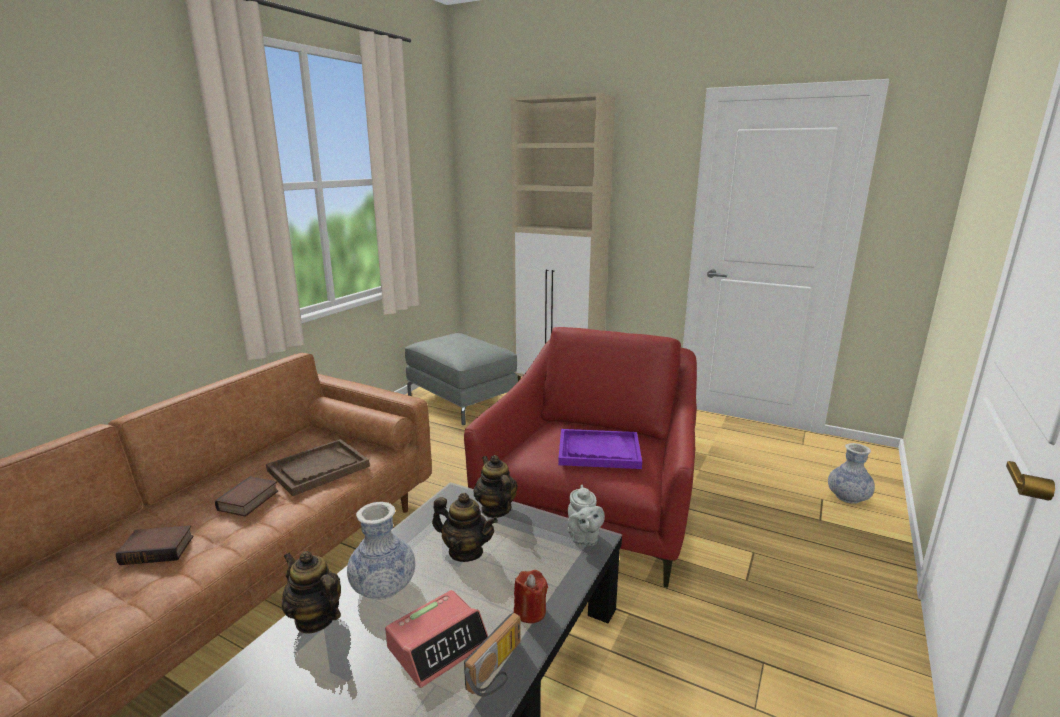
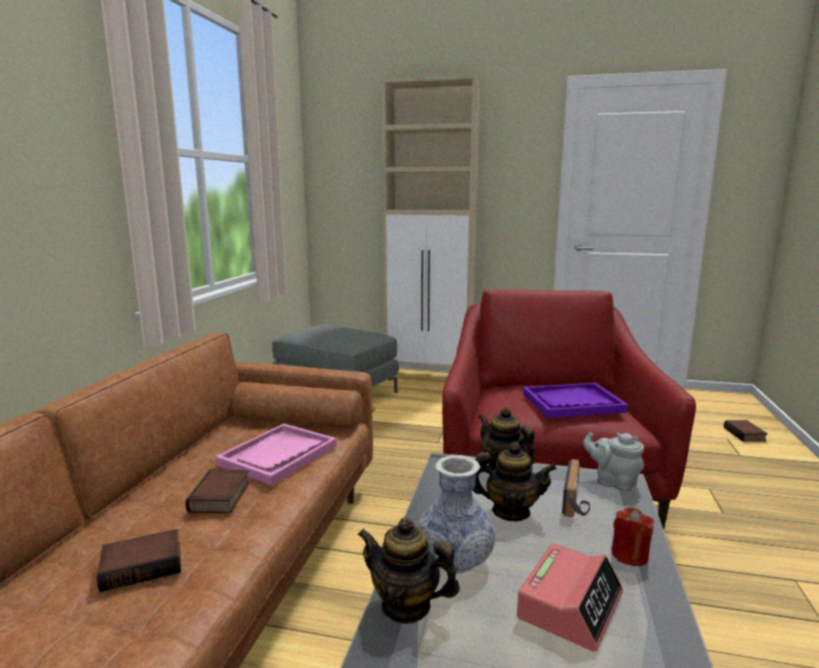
camera: 15 degrees left, 5 degrees down
(318, 469) = (278, 455): brown tray -> pink tray
(498, 670) = (655, 616): radio -> radio (577, 502)
(583, 538) = (613, 482): grey teapot -> grey teapot turned 150 degrees clockwise
(848, 497) = (745, 434): vase -> book

